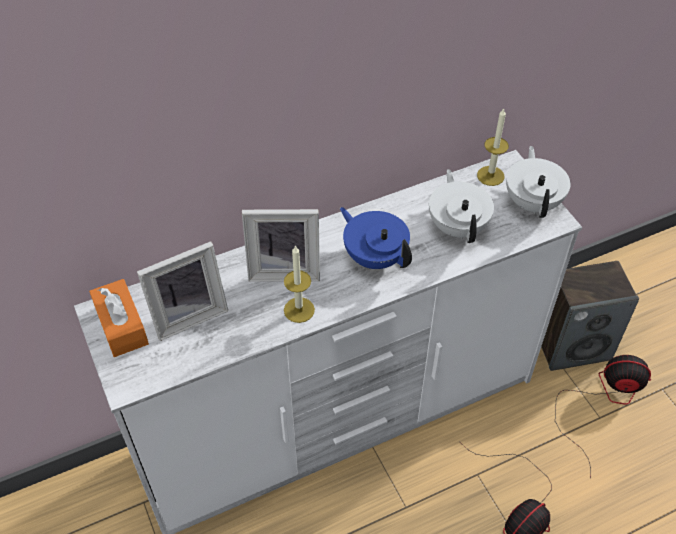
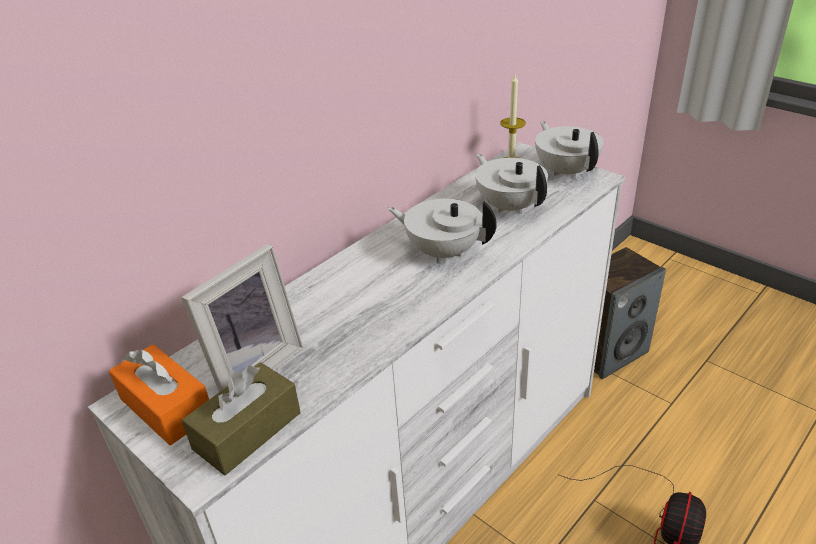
camera: 20 degrees left, 15 degrees down
(164, 365) = (247, 431): none -> brown tissue box
(284, 269) = (348, 290): picture frame -> none
(299, 310) = (389, 321): candle -> none
(375, 256) = (443, 251): blue teapot -> white teapot
(602, 402) = (665, 389): fan -> none

